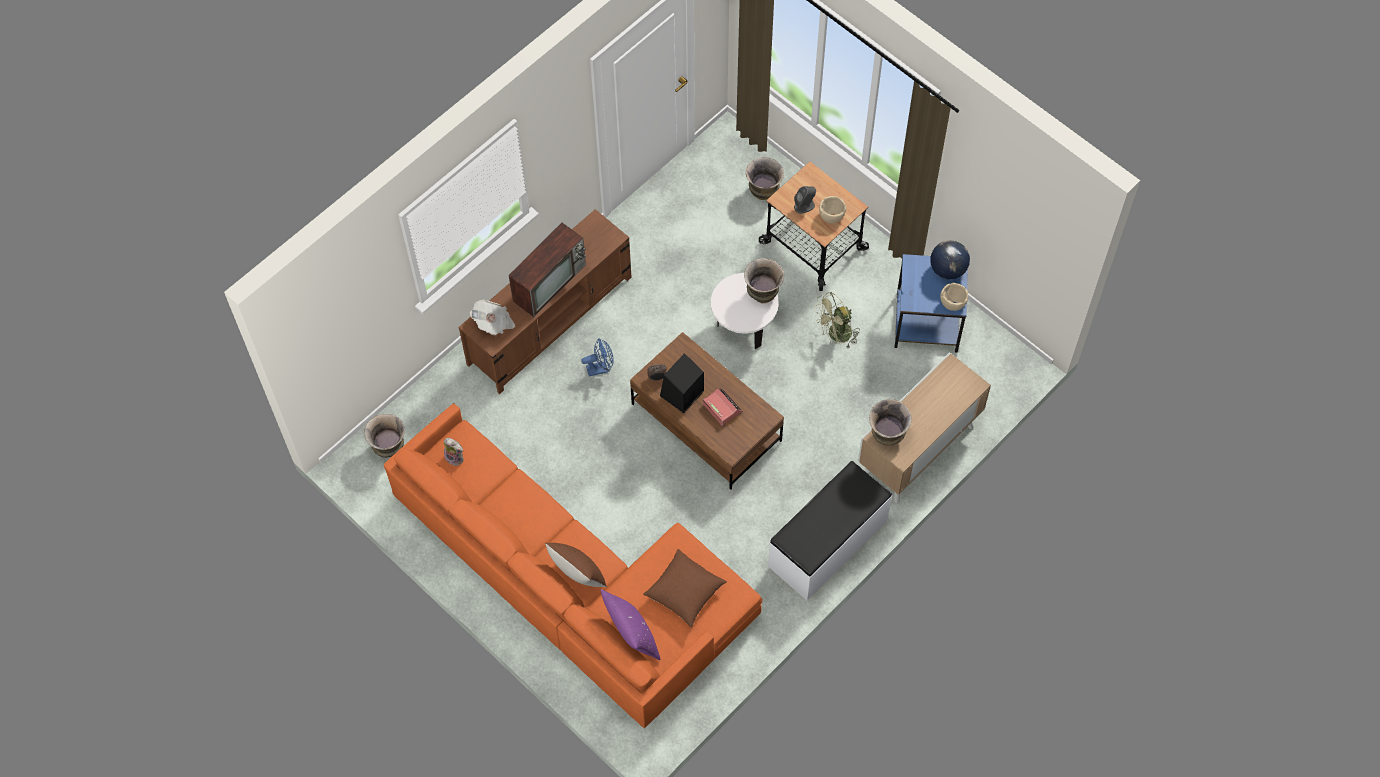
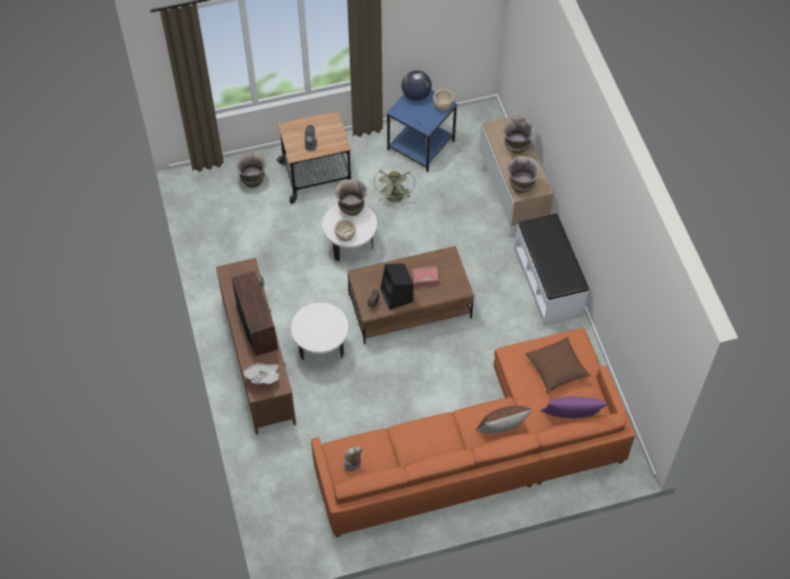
camera: 60 degrees left, 5 degrees down
(389, 448) = (289, 522): vase -> vase (516, 148)
(600, 368) = (321, 349): blue fan -> white side table
(832, 216) = (330, 133): beige bowl -> beige bowl (345, 235)

